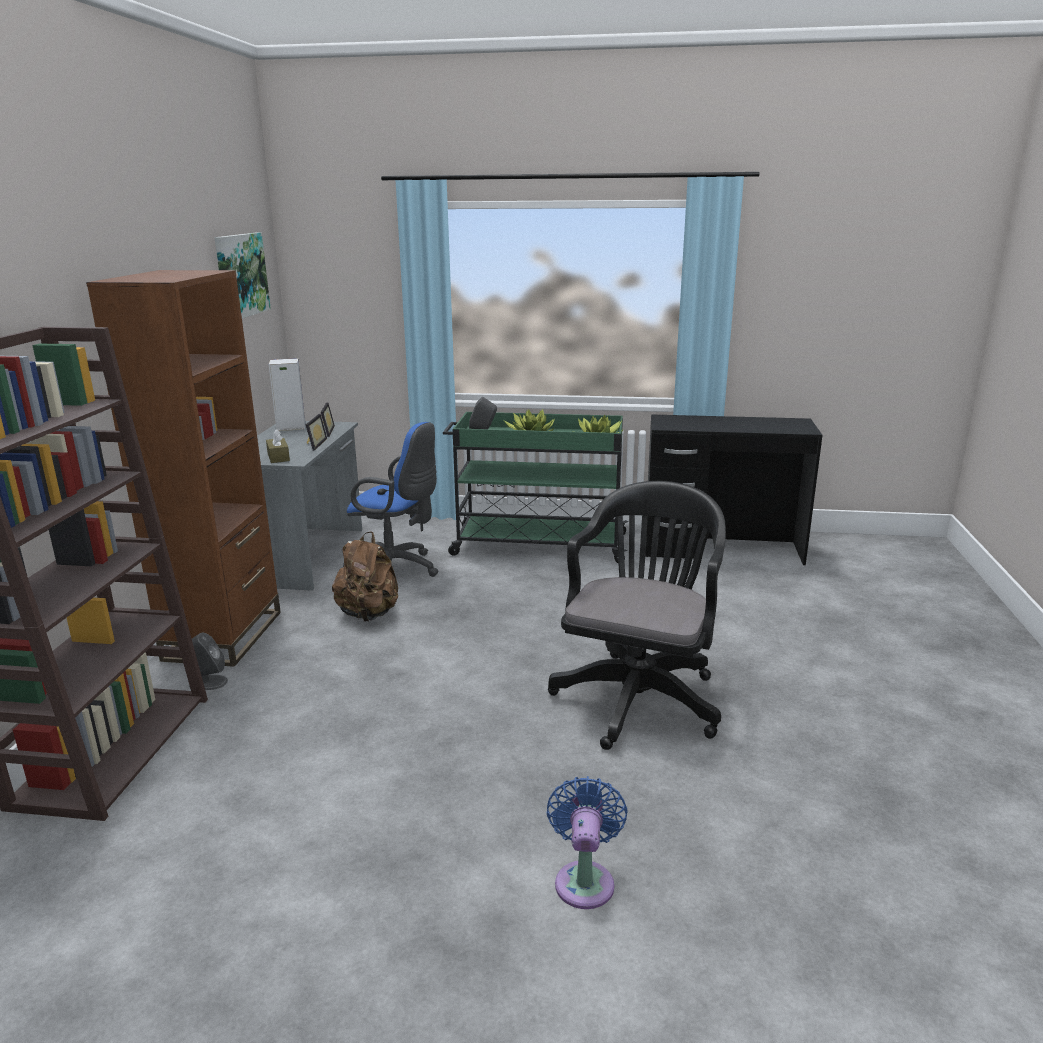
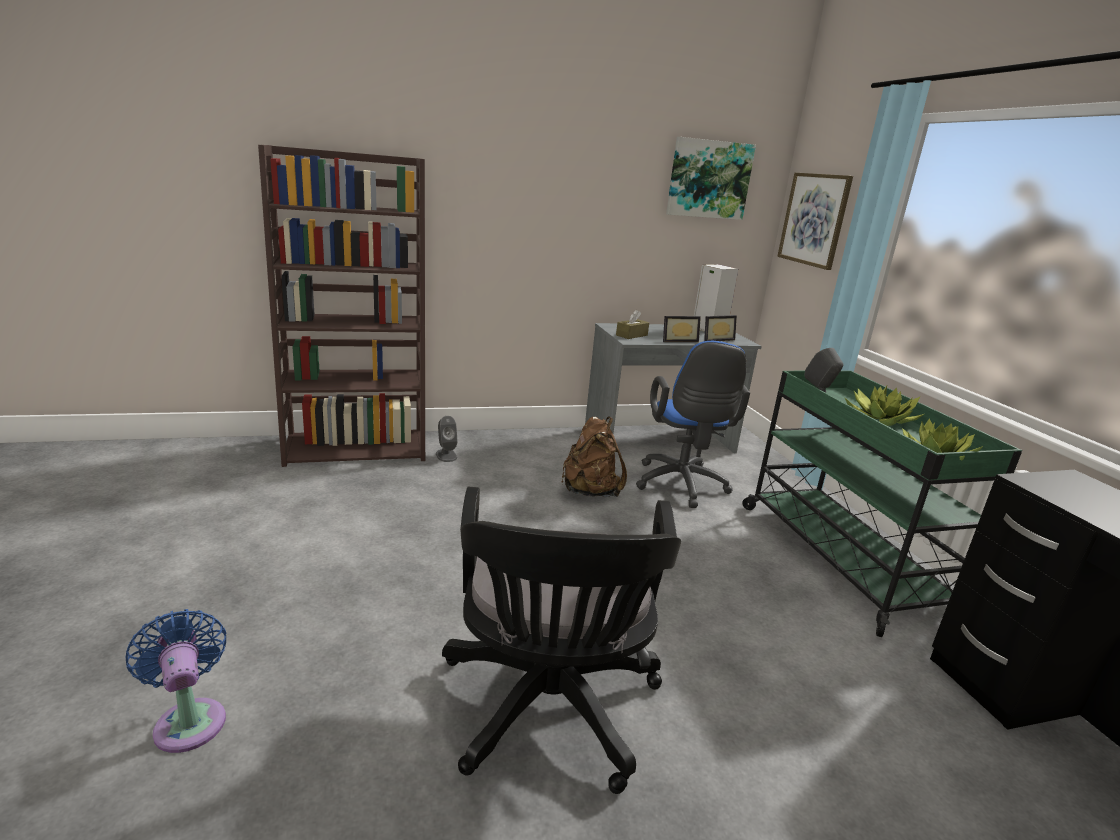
camera: 65 degrees right, 0 degrees up
(224, 635) = (511, 444): brown bookcase -> none
(336, 295) = (814, 219): none -> picture
(585, 879) = (189, 719): blue fan -> blue fan turned 105 degrees counterclockwise
(640, 696) = (549, 711): black office chair -> black office chair turned 90 degrees clockwise

